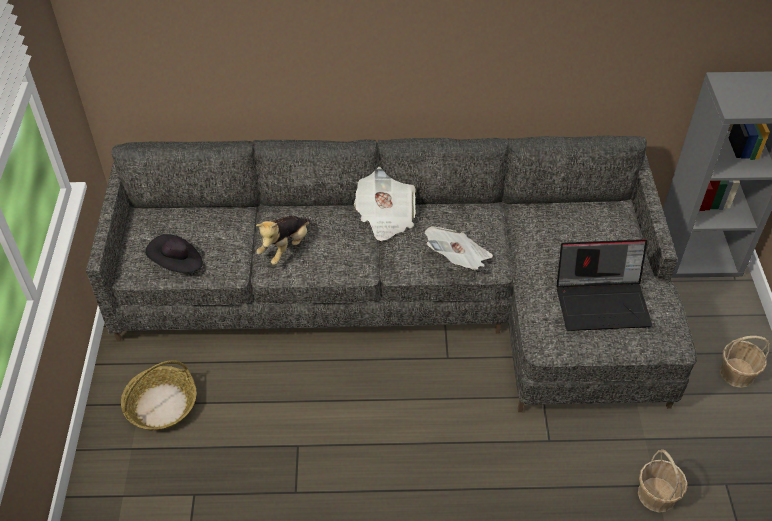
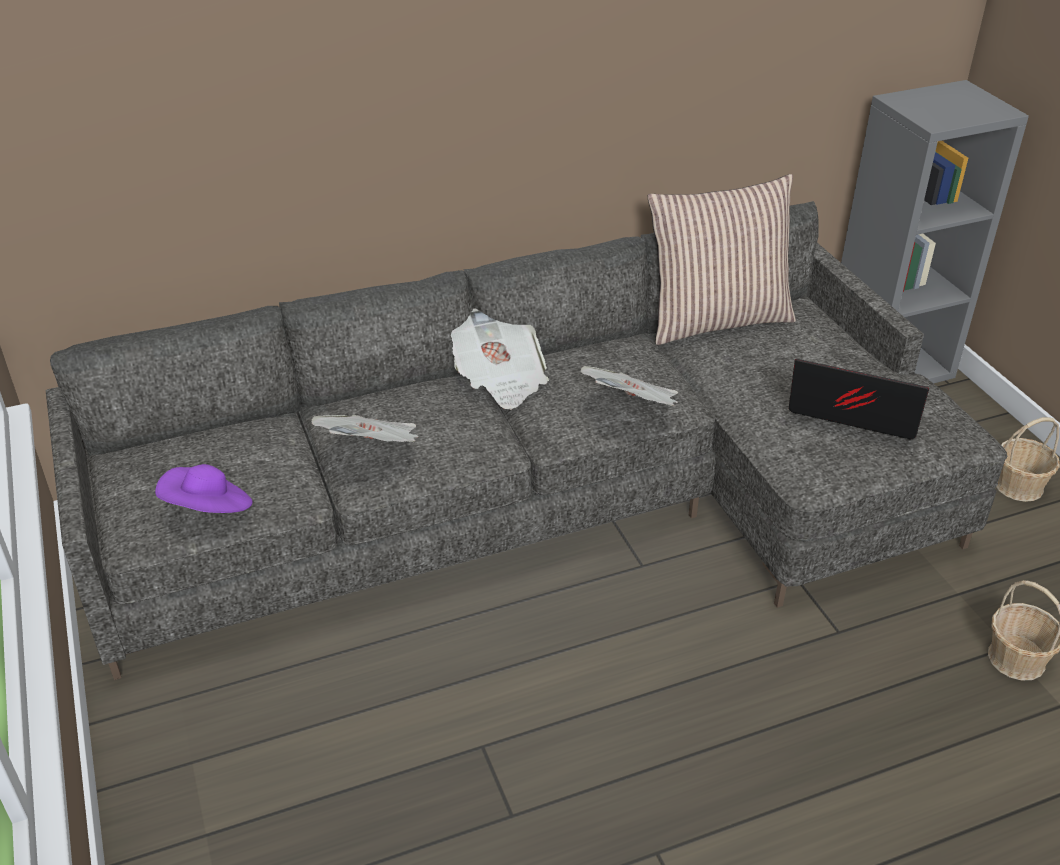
camera: 20 degrees left, 10 degrees down
(161, 405) = (231, 752): basket -> none
(177, 264) = (209, 510): black hat -> purple hat
(285, 248) = (373, 449): plush toy -> newspaper
(552, 204) = (716, 319): none -> pillow
(602, 302) = (852, 412): laptop -> laptop turned 135 degrees counterclockwise

